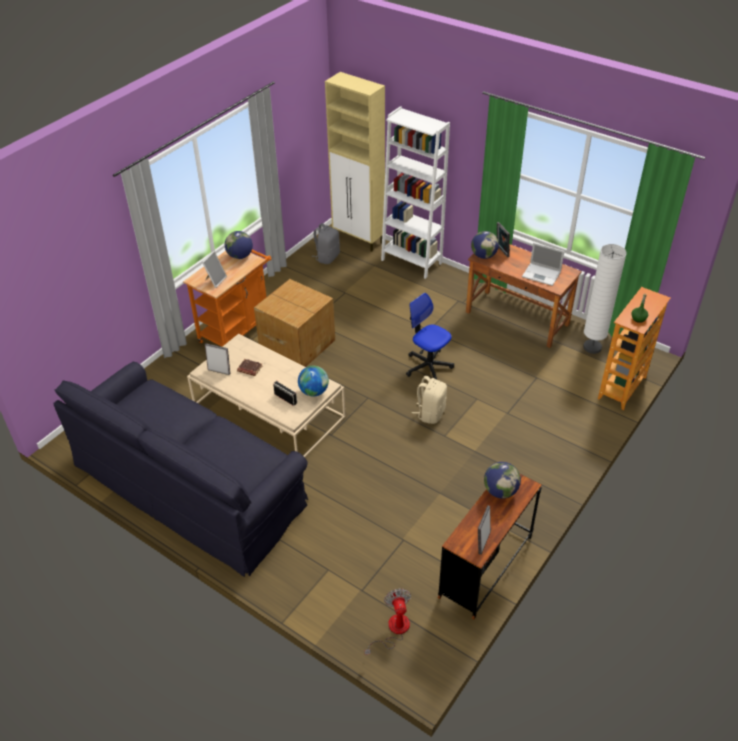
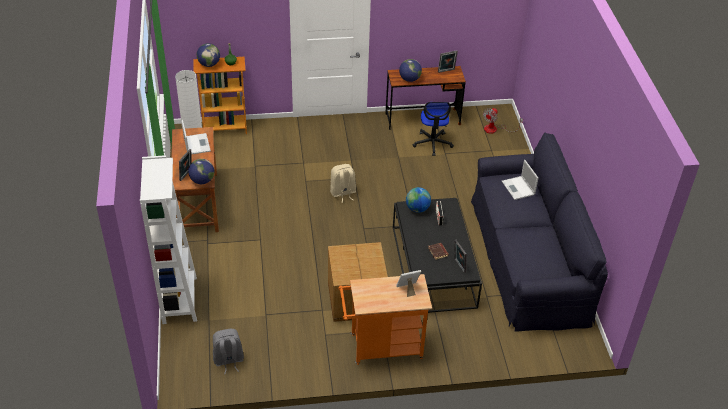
camera: 135 degrees left, 0 degrees up
(232, 464) = (518, 188): none -> laptop
(240, 256) = (364, 297): globe -> globe (209, 64)
(268, 411) = (433, 267): beige coffee table -> black coffee table
(359, 239) = (178, 357): beige cabinet -> none
(428, 366) = (300, 218): office chair -> office chair (432, 143)

